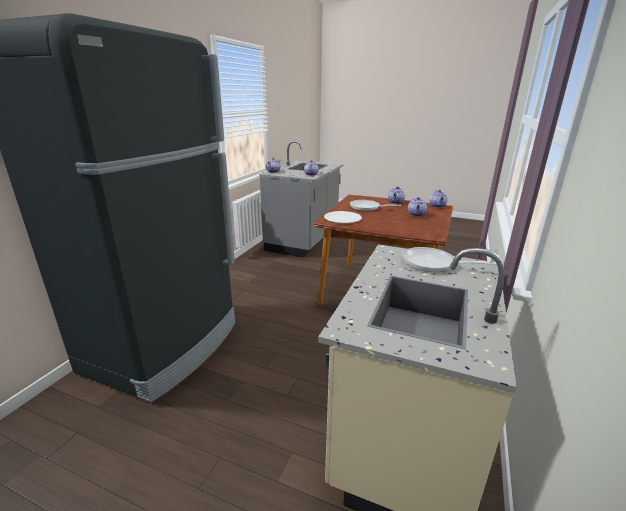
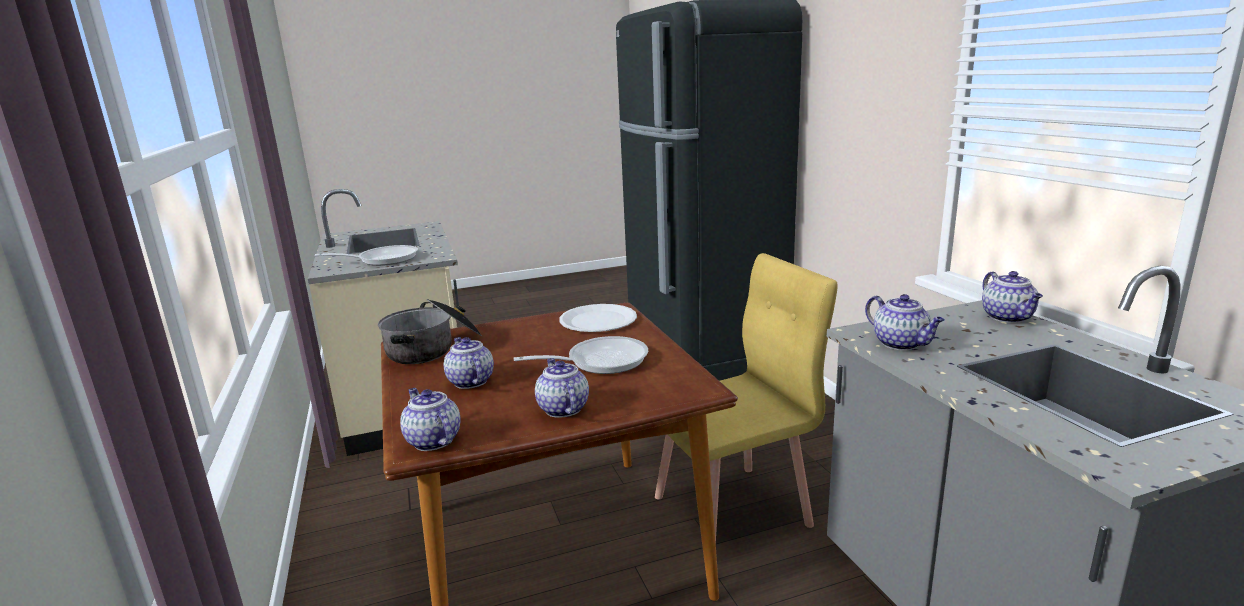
camera: 140 degrees right, 5 degrees down
(310, 276) = (733, 510): none -> yellow chair
(422, 229) = (433, 348): none -> cooking pot

